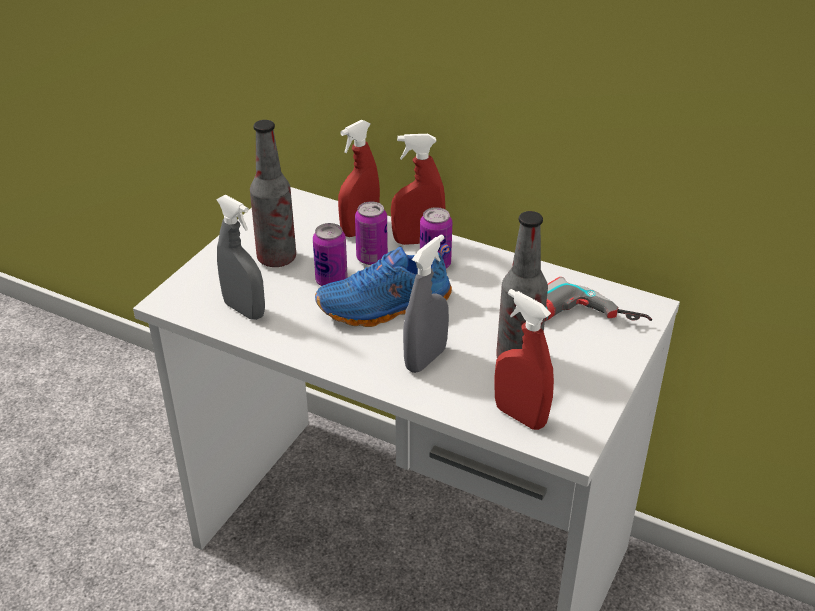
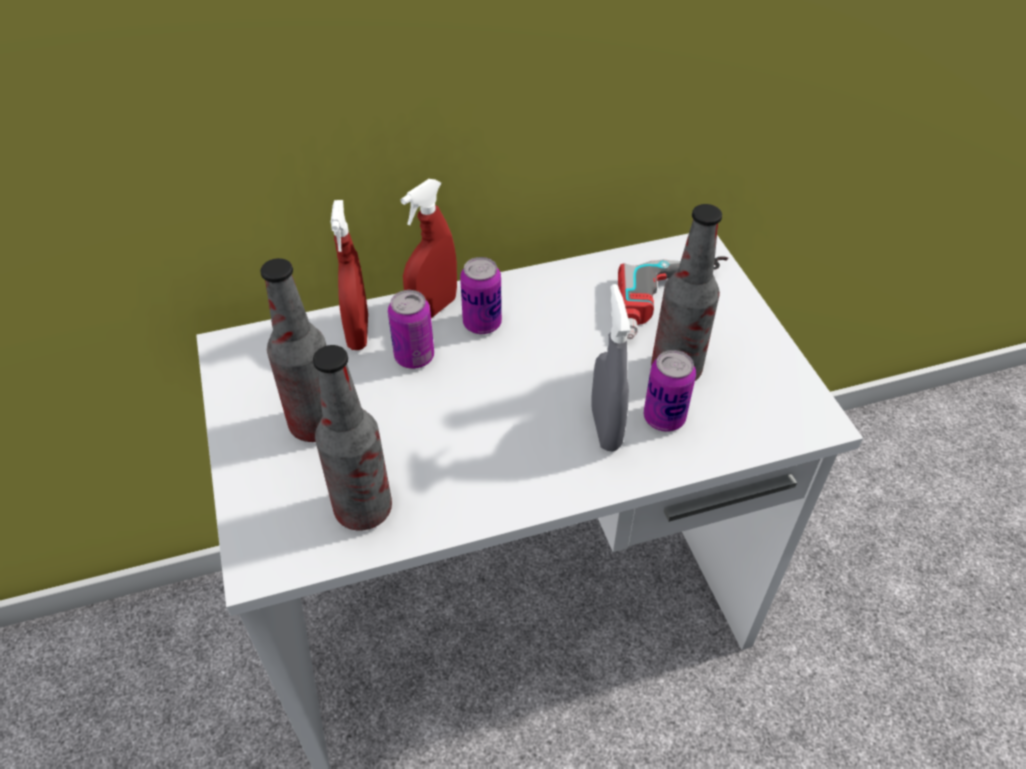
camera: 45 degrees left, 10 degrees up
(244, 310) = (363, 509): grey spray bottle -> bottle
(331, 281) = (408, 409): can -> can (664, 418)
(385, 307) = (499, 401): blue shoe -> none
(520, 416) = (749, 423): red spray bottle -> none

